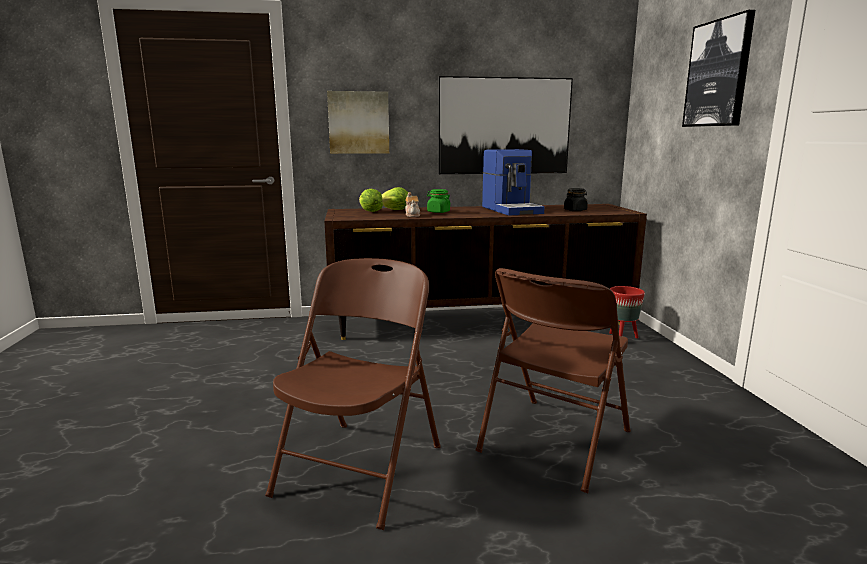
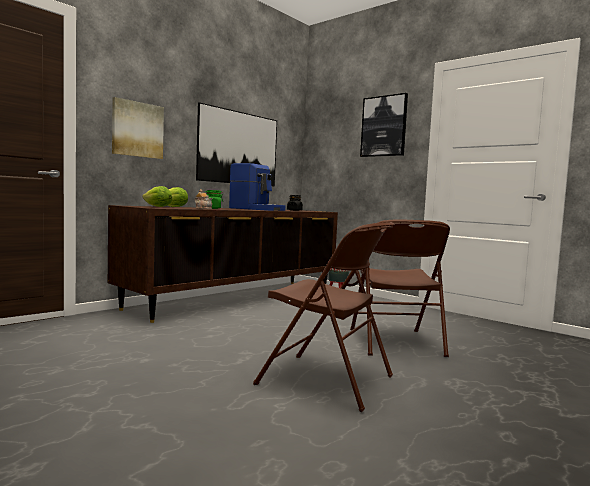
camera: 40 degrees left, 10 degrees down
(360, 470) = (325, 380): brown chair -> brown chair turned 135 degrees clockwise

